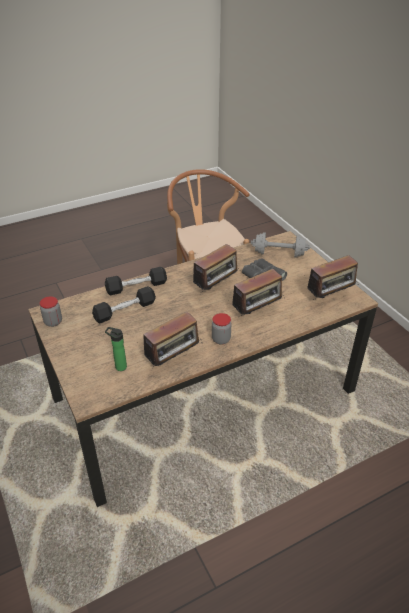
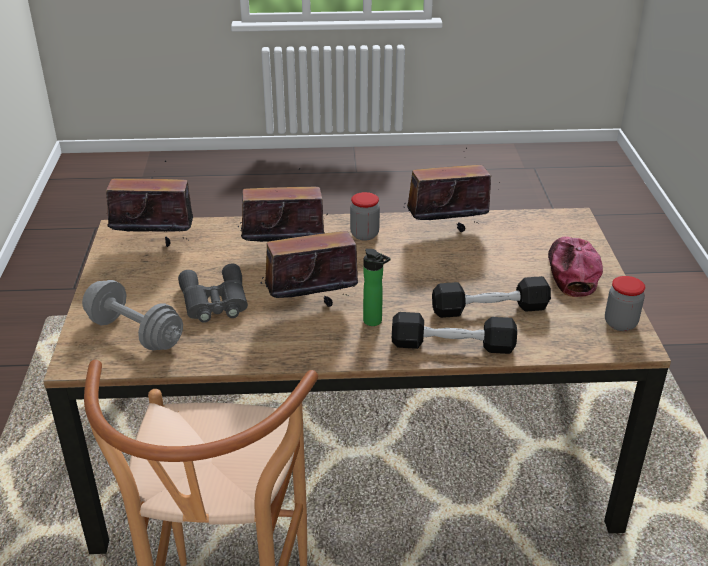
camera: 155 degrees left, 5 degrees down
(83, 350) = (571, 271): none -> cap
(119, 366) = (523, 240): bottle -> bottle (375, 322)

